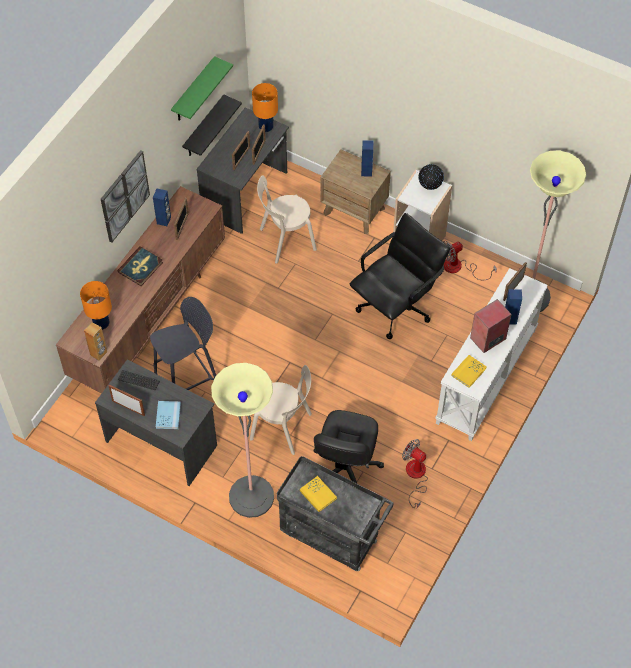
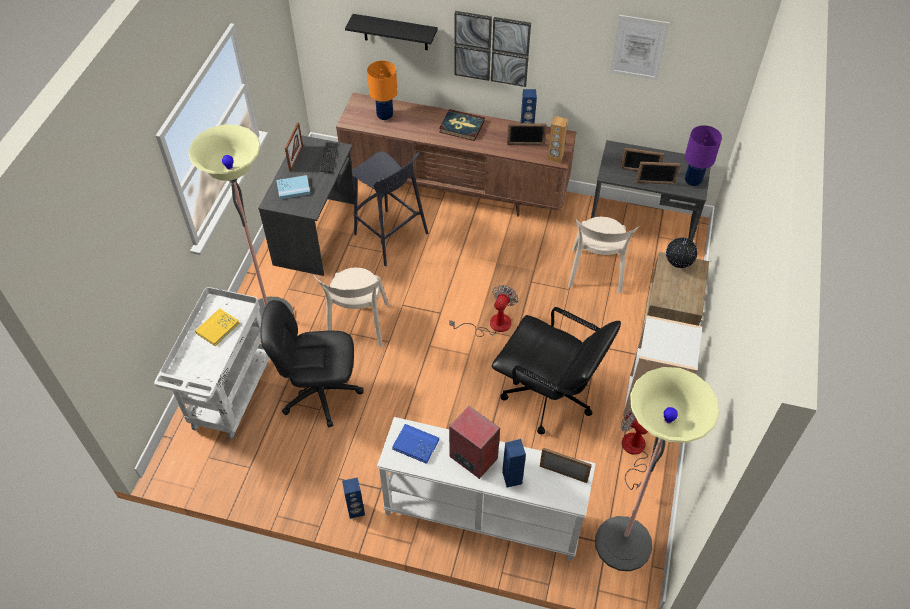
camera: 75 degrees right, 5 degrees down
(99, 353) = (351, 122): brown speaker -> brown speaker (555, 158)
(193, 91) = (638, 47): green shelf -> picture
(204, 128) = (638, 110): black shelf -> black shelf (395, 32)
(266, 127) = (693, 181): orange table lamp -> purple table lamp
(285, 240) = (596, 273): beige chair -> beige chair turned 135 degrees counterclockwise
(333, 540) = (230, 399): black cart -> white cart
(366, 171) = (688, 292): blue speaker -> blue speaker (356, 510)
(415, 476) = (324, 463): fan -> fan (492, 324)
(430, 187) = (682, 346): globe -> globe (677, 265)
(468, 372) = (415, 444): yellow book -> blue book

